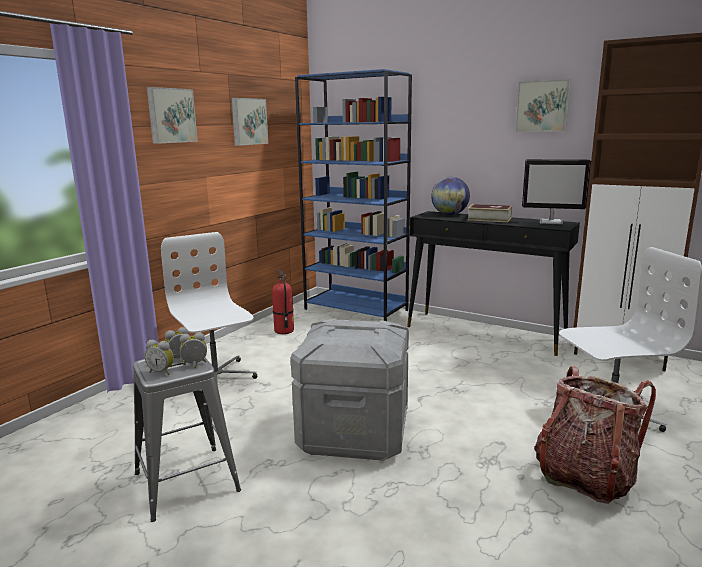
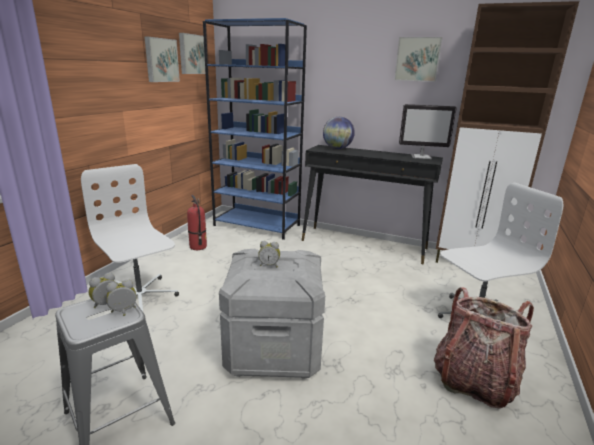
camera: 10 degrees left, 5 degrees up
(162, 372) = (88, 323): alarm clock -> alarm clock (269, 265)
(171, 115) = (85, 50): picture -> picture (191, 54)
(489, 219) = (371, 153): book -> none

